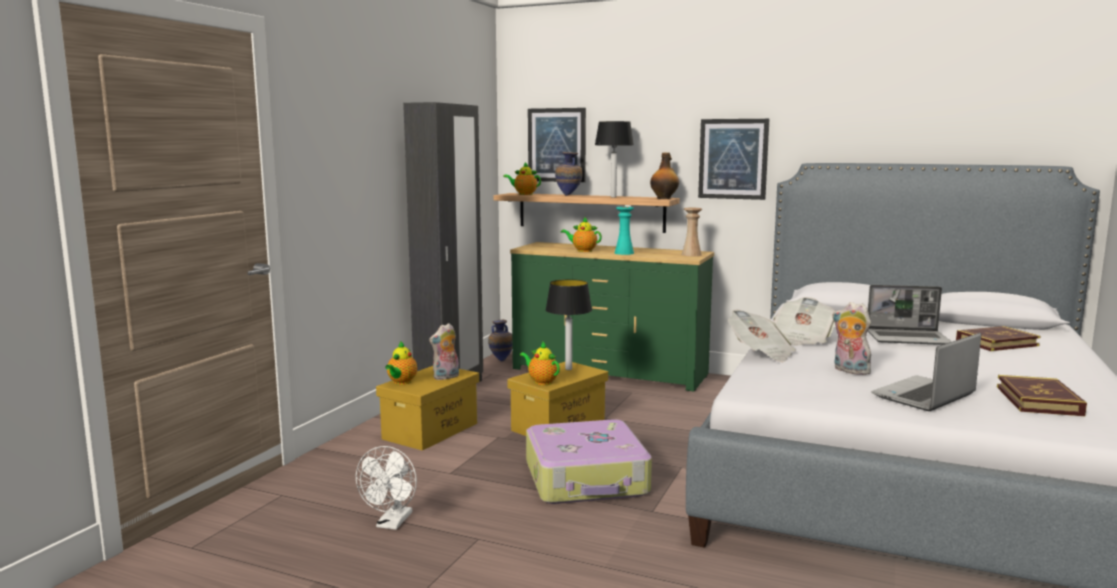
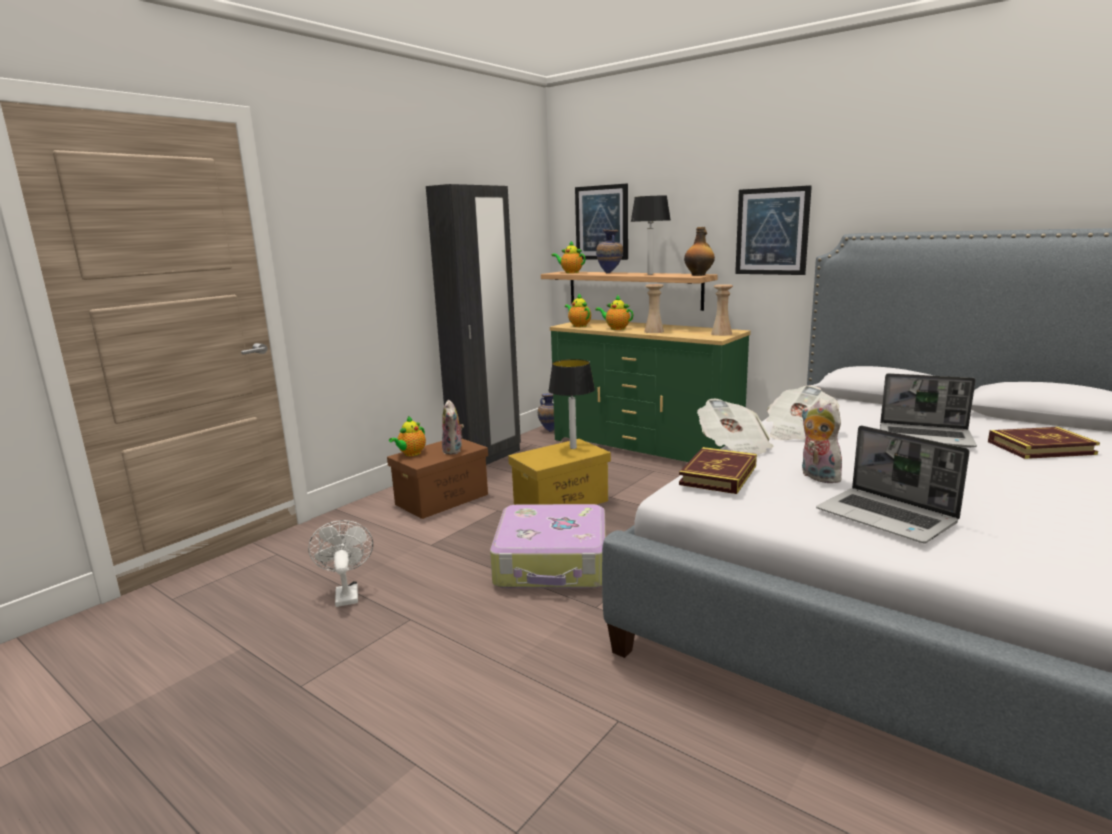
camera: 15 degrees right, 5 degrees up
(392, 523) = (346, 593): white fan -> white fan turned 135 degrees clockwise
(431, 430) = (442, 499): yellow storage box -> brown storage box
(446, 377) = (454, 450): plush toy -> plush toy turned 75 degrees counterclockwise
(541, 382) = (537, 460): teapot -> teapot (578, 325)
(624, 253) = (654, 331): turquoise vase -> beige vase
(924, 396) = (887, 517): laptop -> laptop turned 105 degrees counterclockwise
(1038, 400) = (1042, 535): book -> book (718, 475)

